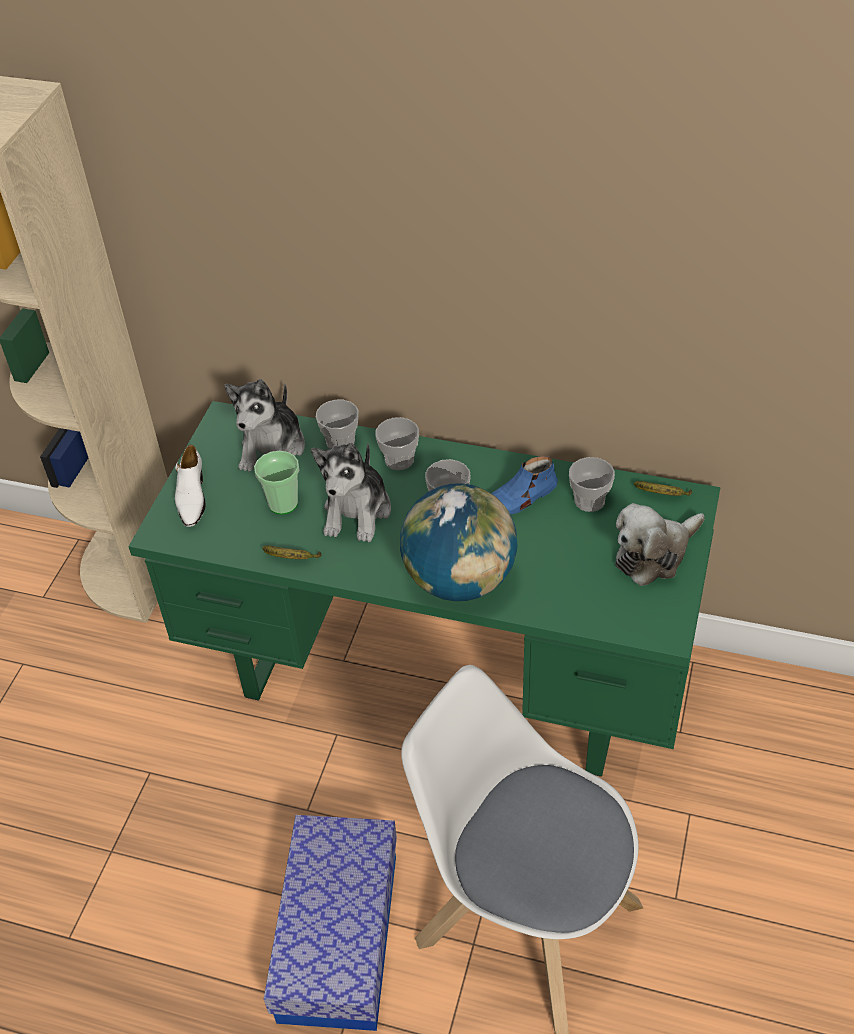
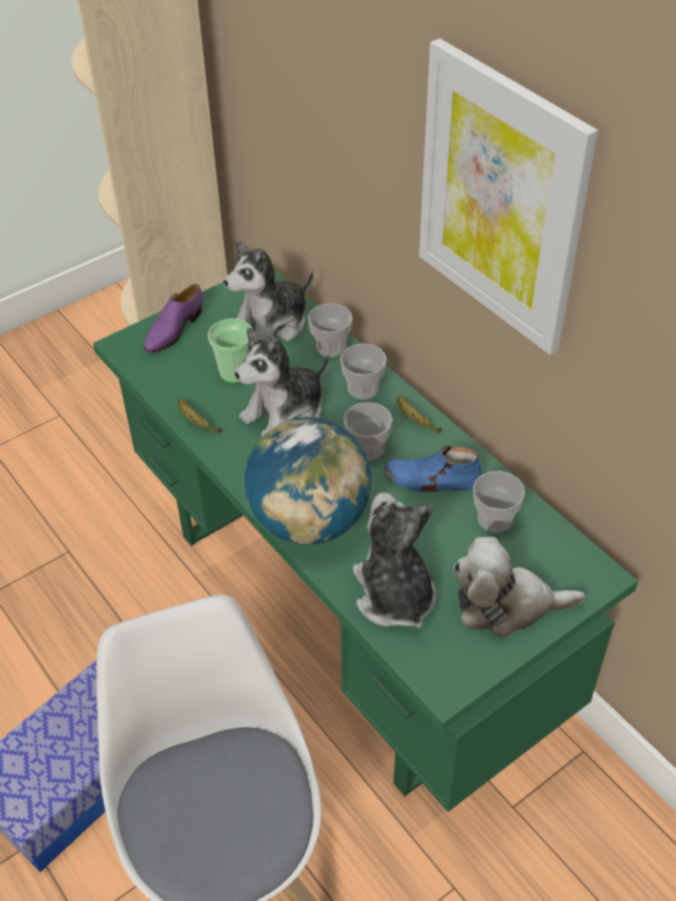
camera: 35 degrees right, 0 degrees up
(191, 497) = (173, 330): white shoe -> purple shoe
(514, 236) = (501, 199): none -> picture
(573, 594) = (394, 595): none -> plush toy
(662, 495) = (570, 554): banana -> banana (415, 420)

